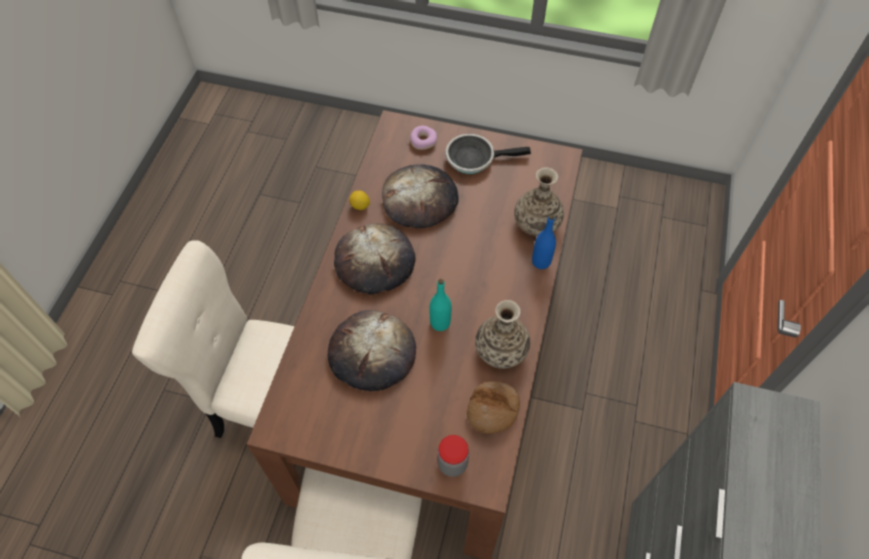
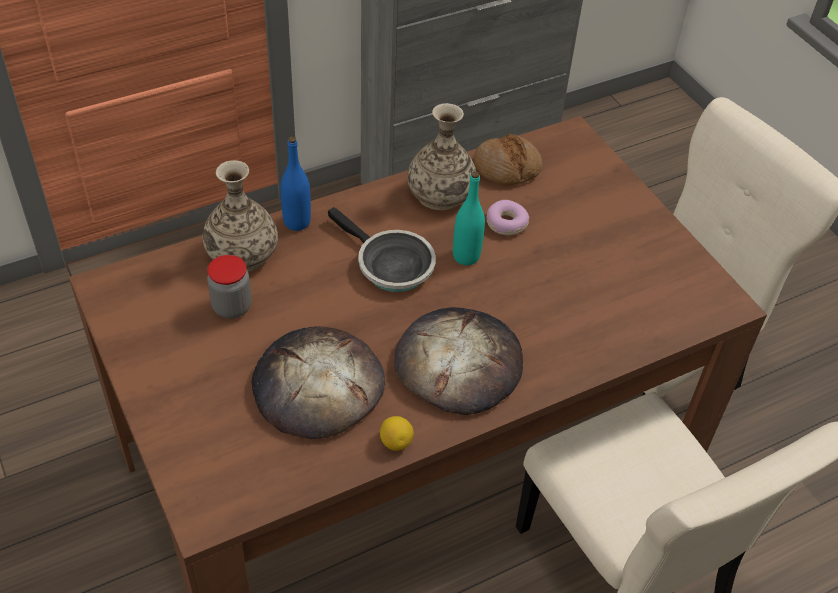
camera: 135 degrees left, 10 degrees down
(372, 353) = (564, 286): bread -> none
(423, 141) = (206, 454): donut -> donut (506, 223)
(452, 463) = (586, 165): jar -> jar (232, 307)
(474, 158) = (188, 375): frying pan -> frying pan (390, 265)

